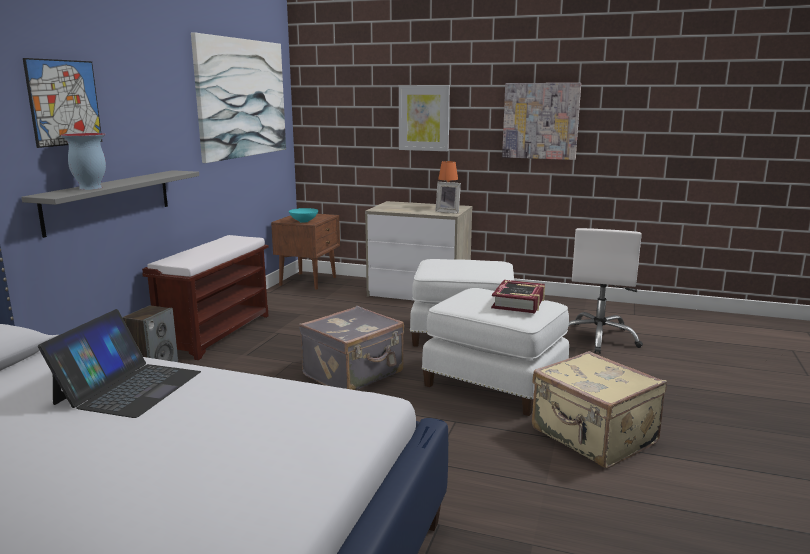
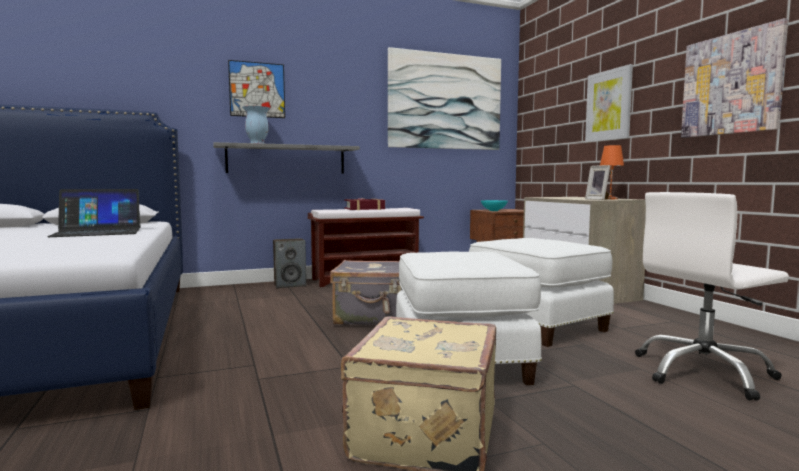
camera: 50 degrees right, 10 degrees down
(519, 303) = (473, 257): book -> book (364, 209)

